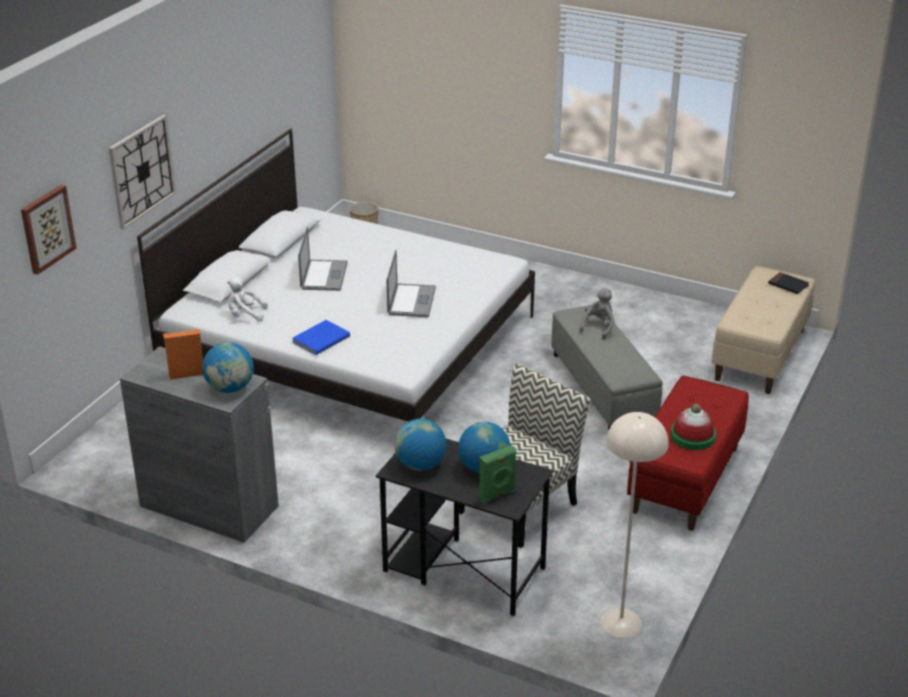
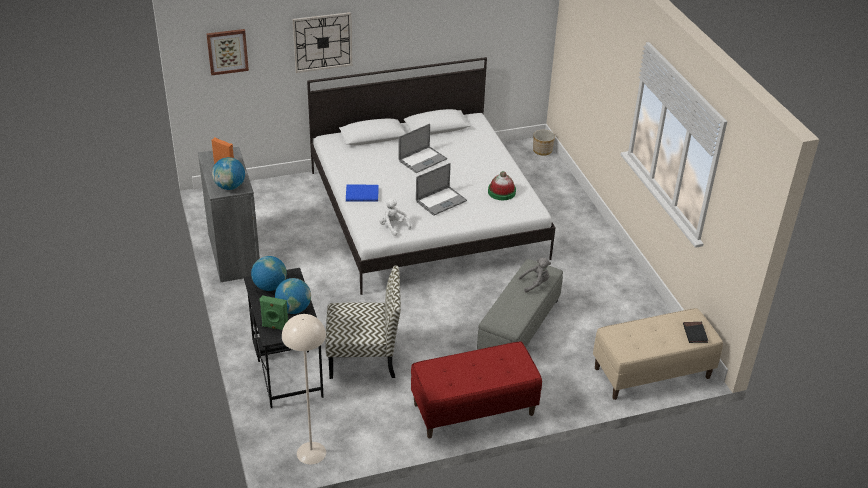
camera: 45 degrees right, 5 degrees up
(245, 315) = (350, 159): white plush toy -> white plush toy (393, 226)
(692, 436) = (461, 378): hat -> hat (501, 192)

